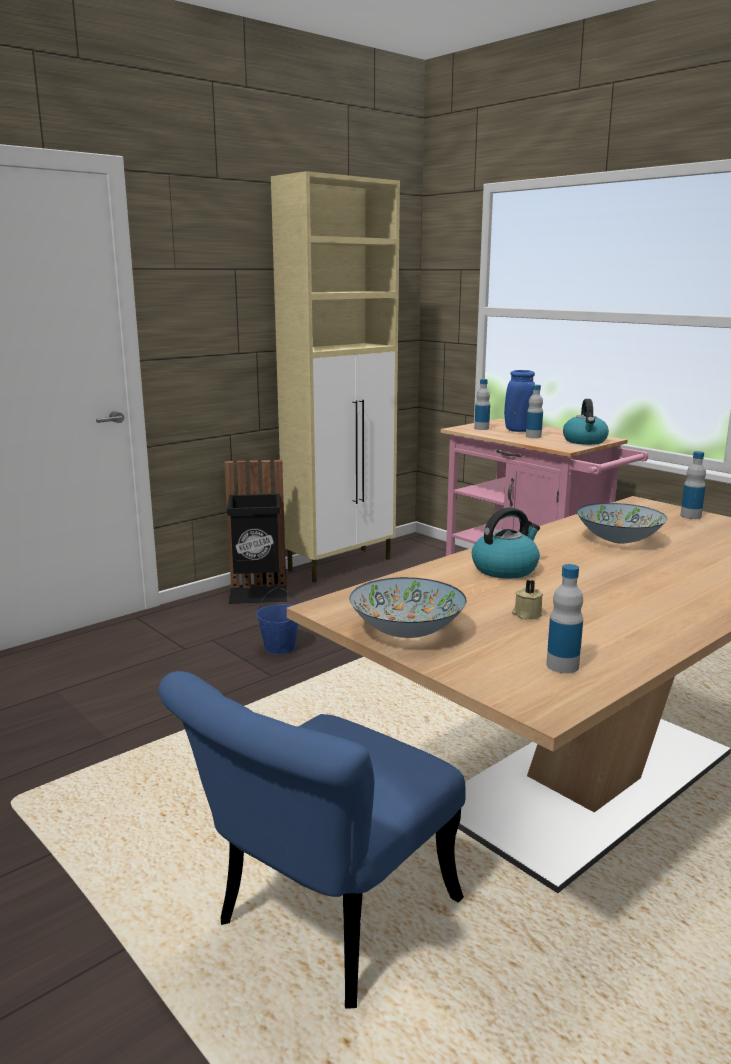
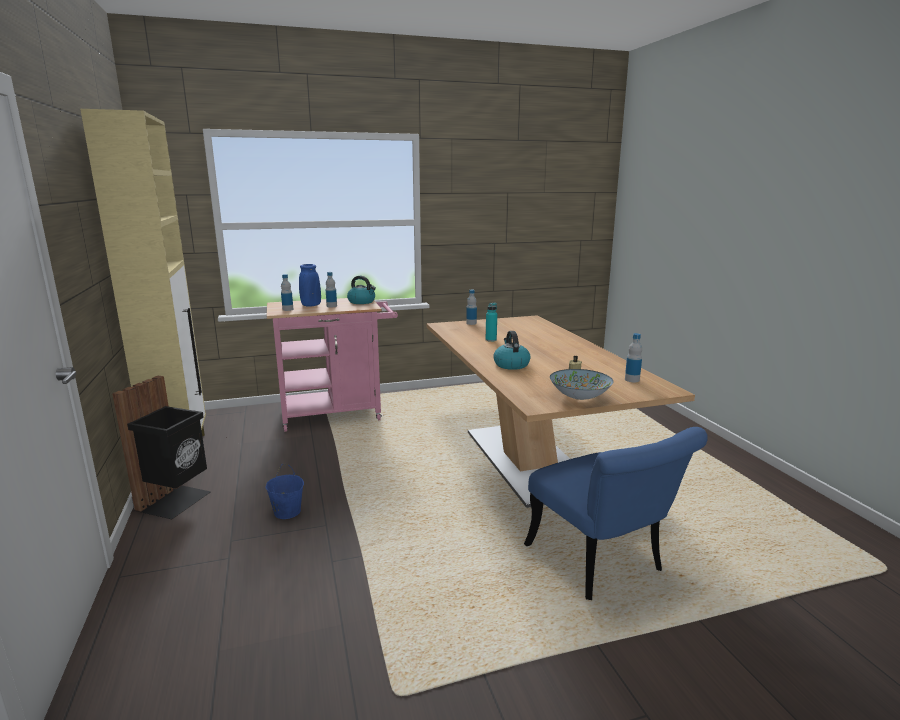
camera: 65 degrees left, 0 degrees up
(618, 540) = (491, 340): bowl -> turquoise bottle

